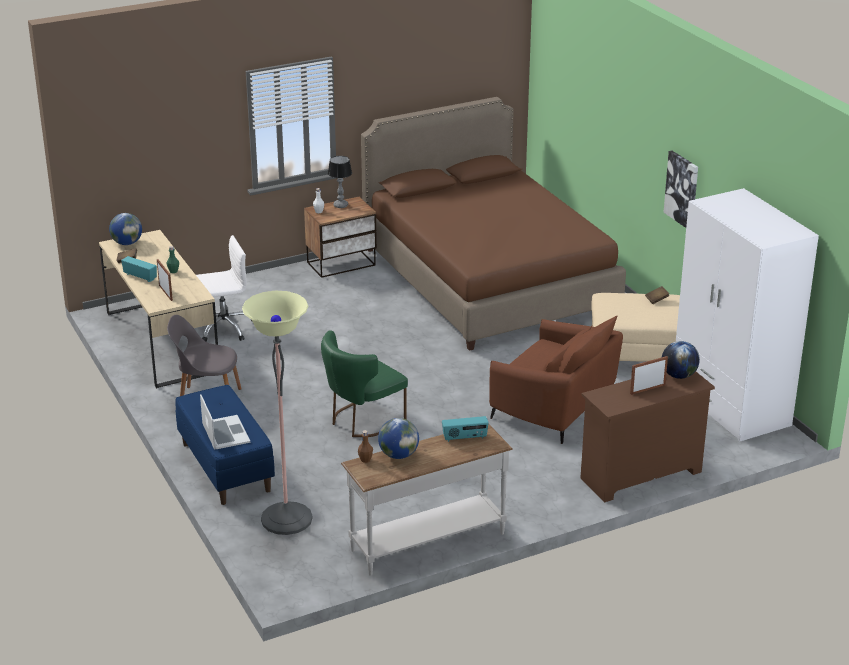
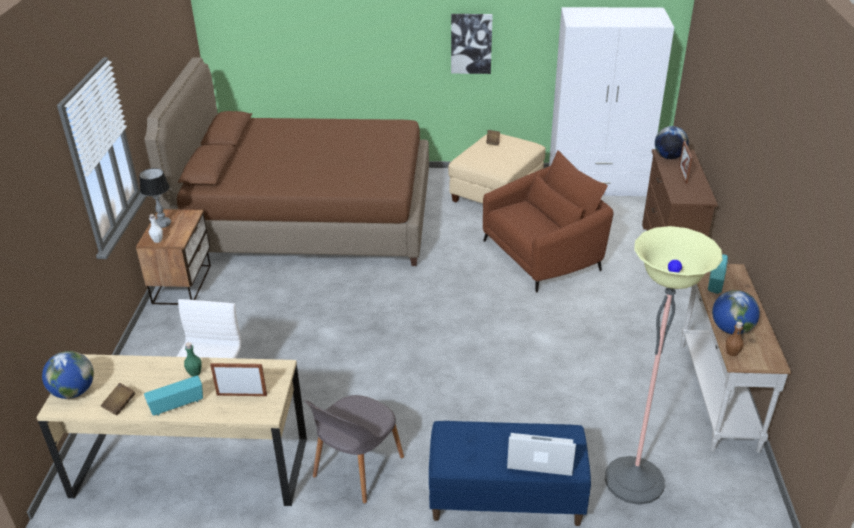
camera: 60 degrees left, 5 degrees up
(362, 421) = (485, 367): green chair -> none

